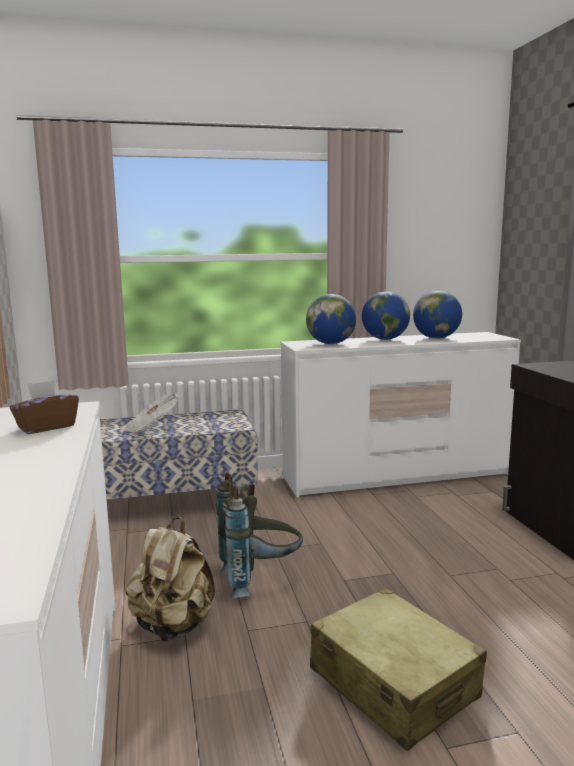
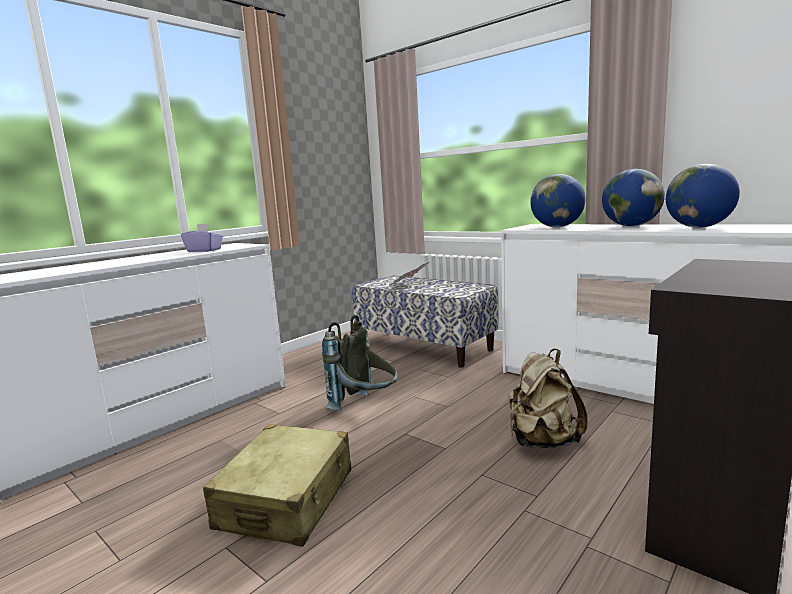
camera: 55 degrees right, 0 degrees up
(46, 427) = (204, 250): brown tissue box -> purple tissue box
(173, 626) = (284, 406): beige backpack -> beige backpack (542, 441)

